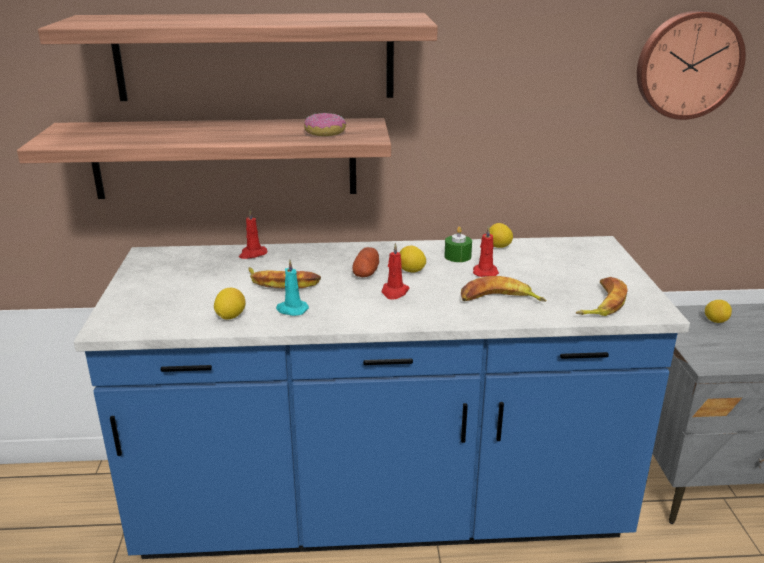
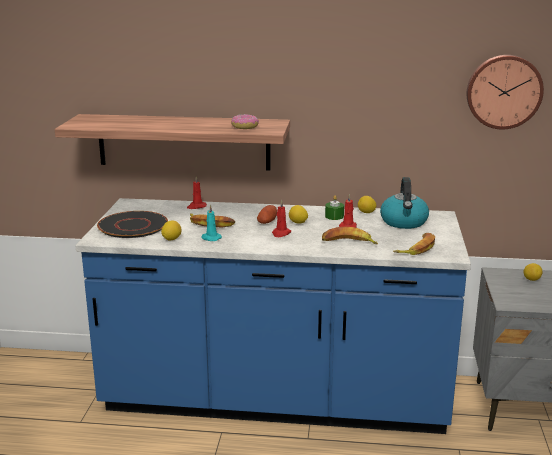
camera: 10 degrees right, 5 degrees down
(163, 296) = (133, 226): none -> black plate
(255, 57) = (206, 77): shelf -> none
(558, 259) = (404, 222): none -> kettle

